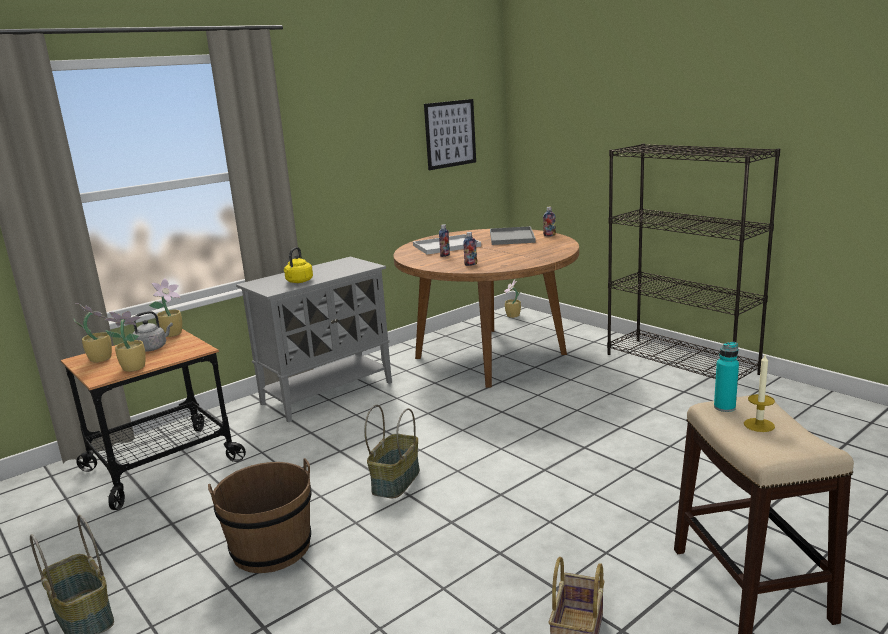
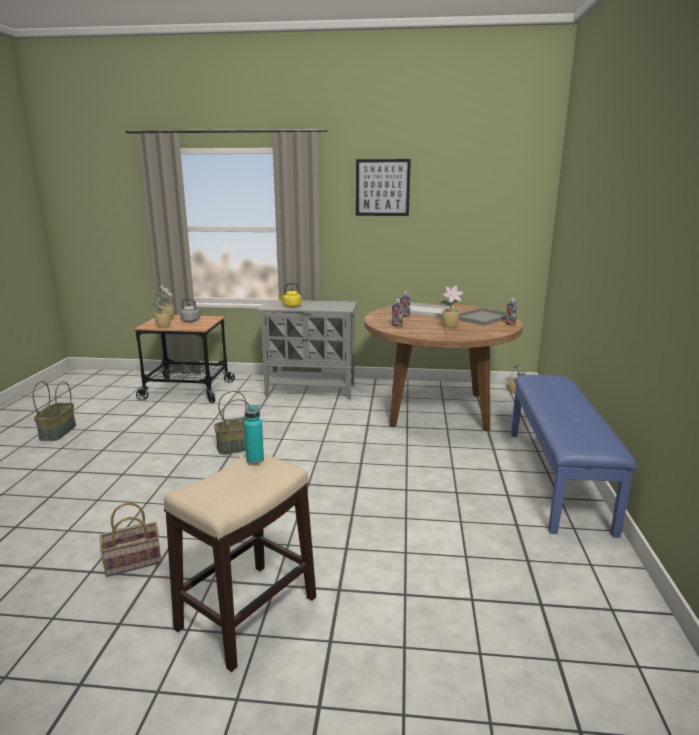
camera: 45 degrees right, 0 degrees up
(173, 334) = (214, 318): potted plant -> potted plant (450, 326)
(271, 548) = (142, 445): brown bucket -> none
(450, 134) = (482, 223): picture -> picture (382, 187)
(681, 363) = (557, 478): black bookcase -> blue bench
(759, 425) = (239, 479): candle -> none

